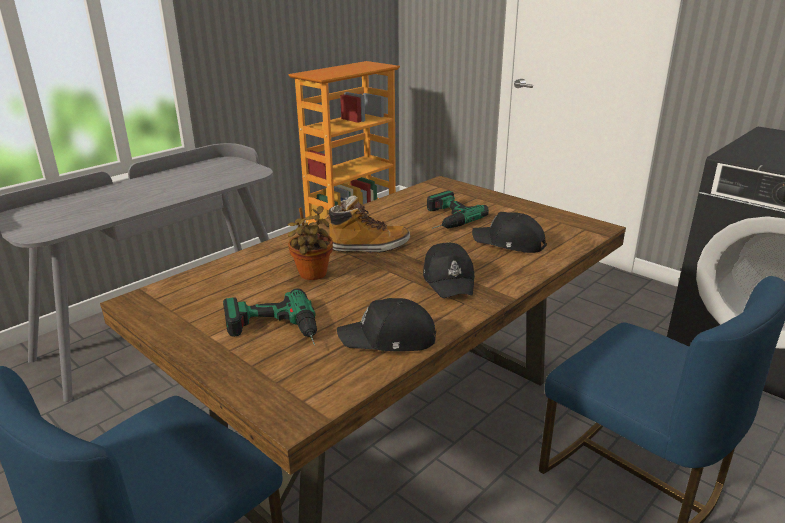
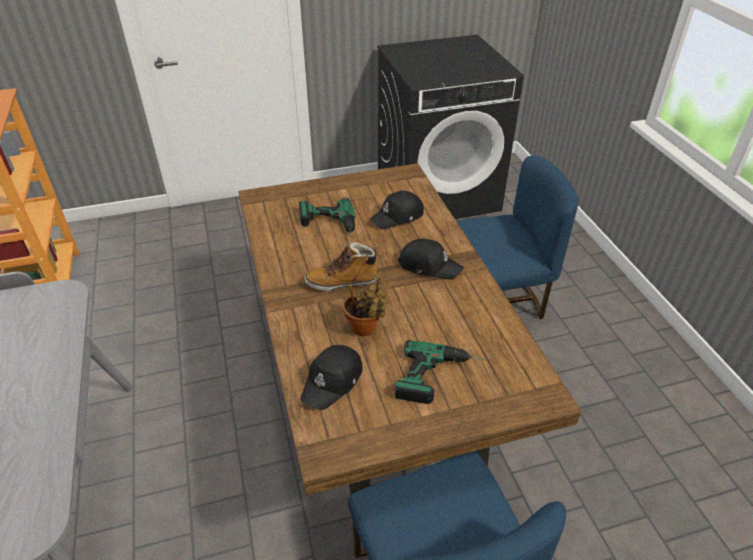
camera: 60 degrees left, 15 degrees up
(368, 247) = (342, 282): boot -> boot turned 120 degrees counterclockwise
(389, 339) = (487, 323): black cap -> black cap (333, 381)

